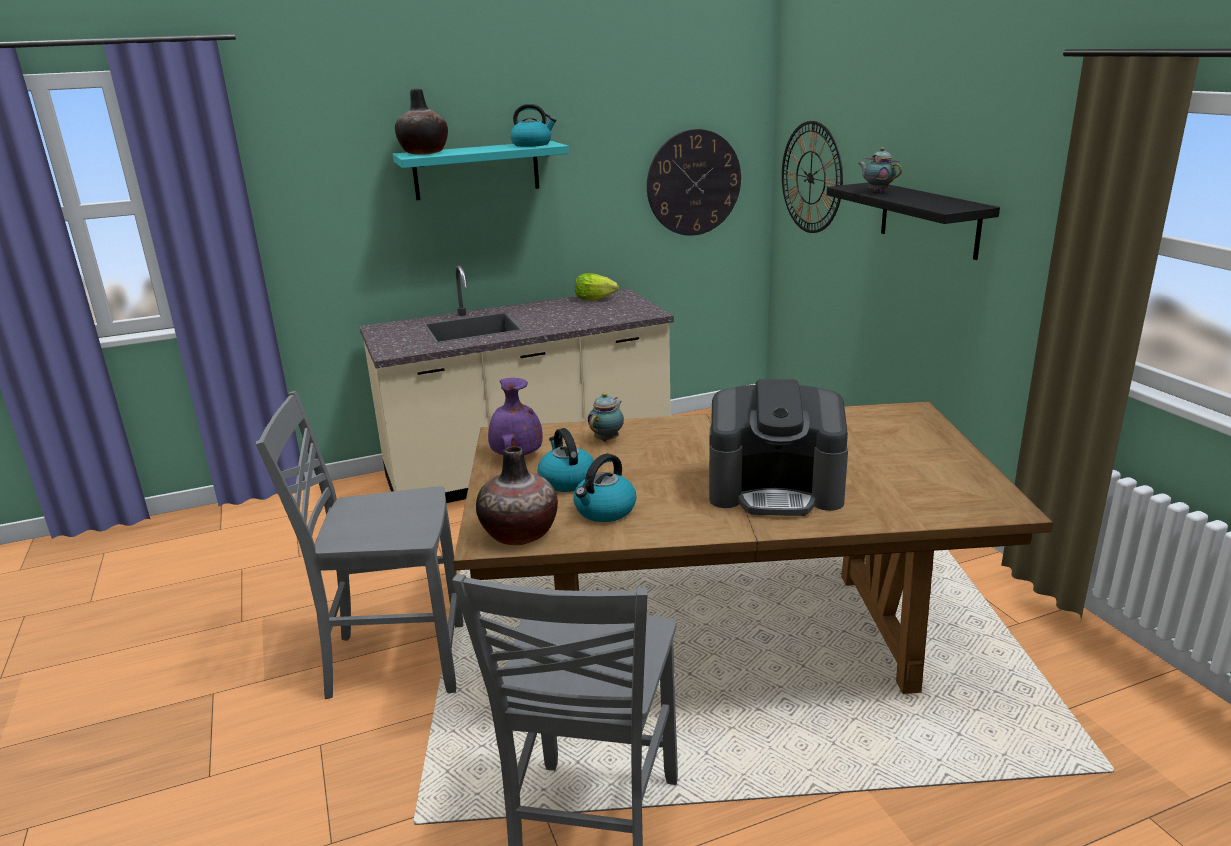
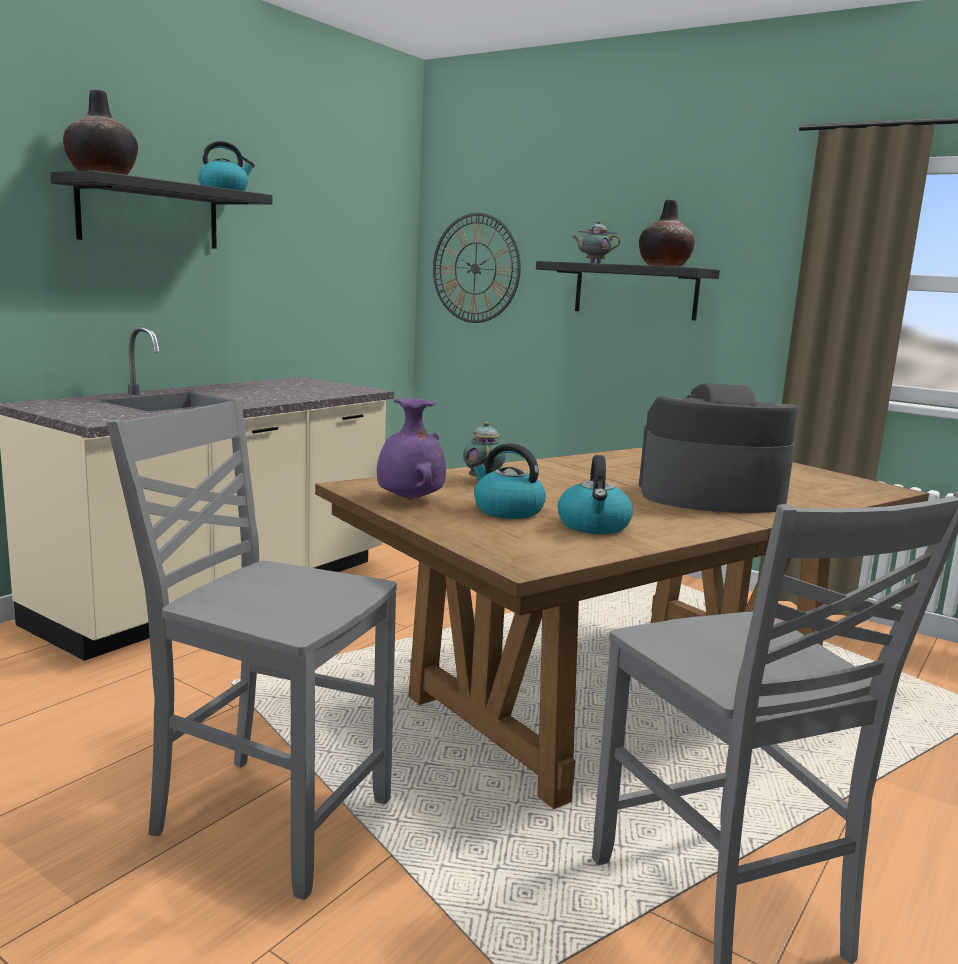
camera: 35 degrees left, 10 degrees down
(394, 661) = (268, 817): grey chair -> grey chair turned 60 degrees clockwise
(476, 170) = (149, 214): turquoise shelf -> black shelf
(519, 533) = (545, 552): vase -> vase (664, 266)
(594, 299) = (280, 383): lettuce -> none
(694, 183) = (357, 268): wall clock -> none
(775, 489) = (709, 496): coffee machine -> coffee machine turned 150 degrees counterclockwise

